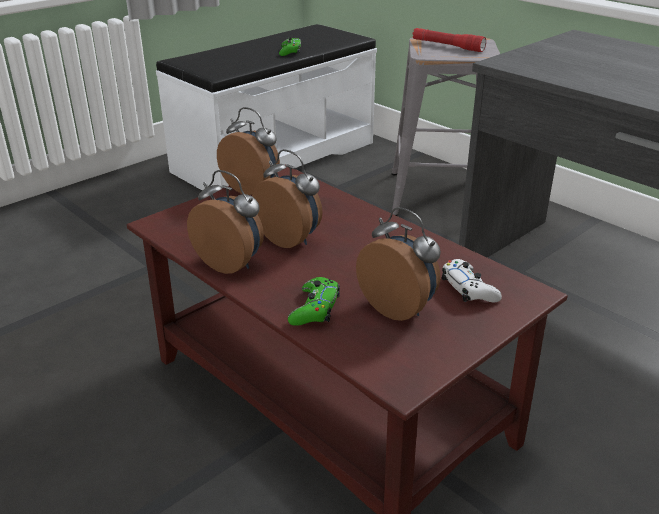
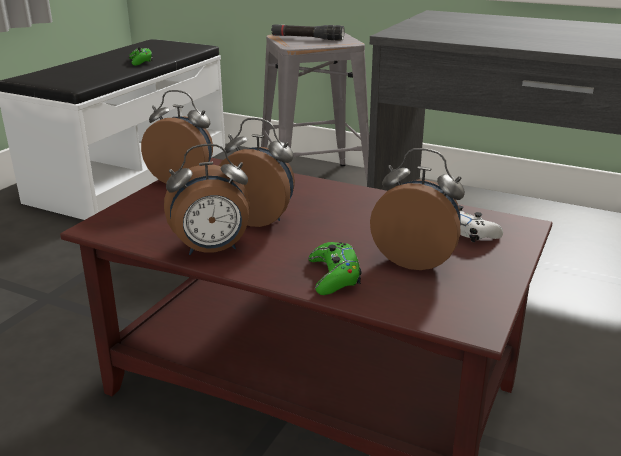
camera: 20 degrees left, 5 degrees down
(231, 263) = (212, 250): alarm clock -> alarm clock turned 150 degrees clockwise
(447, 46) = (307, 38): red flashlight -> black flashlight

